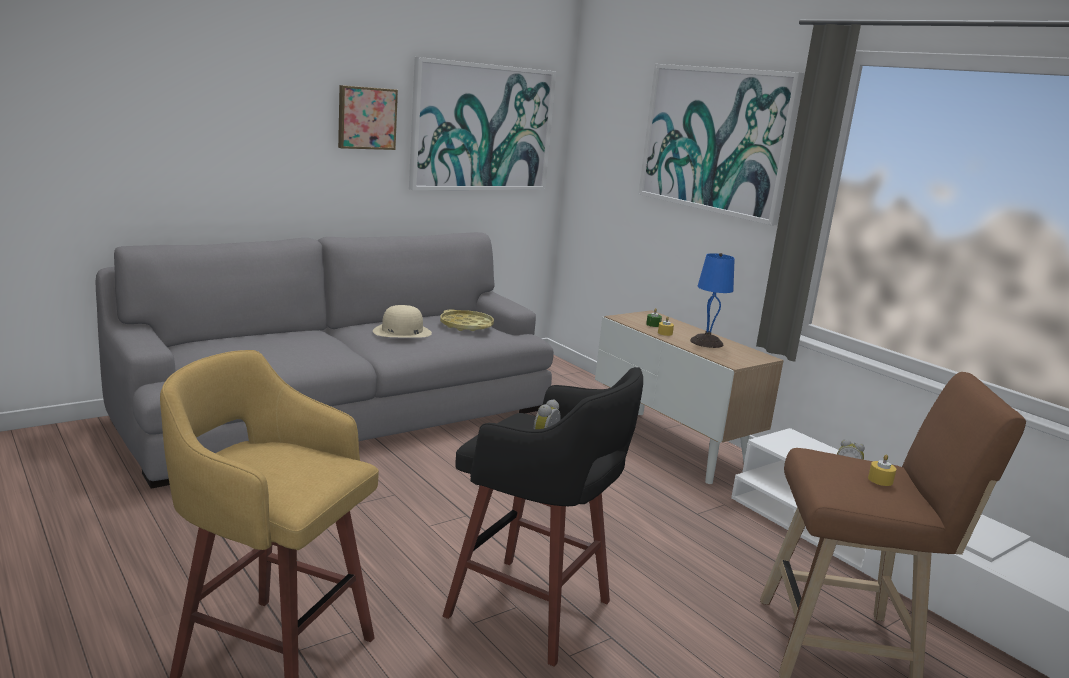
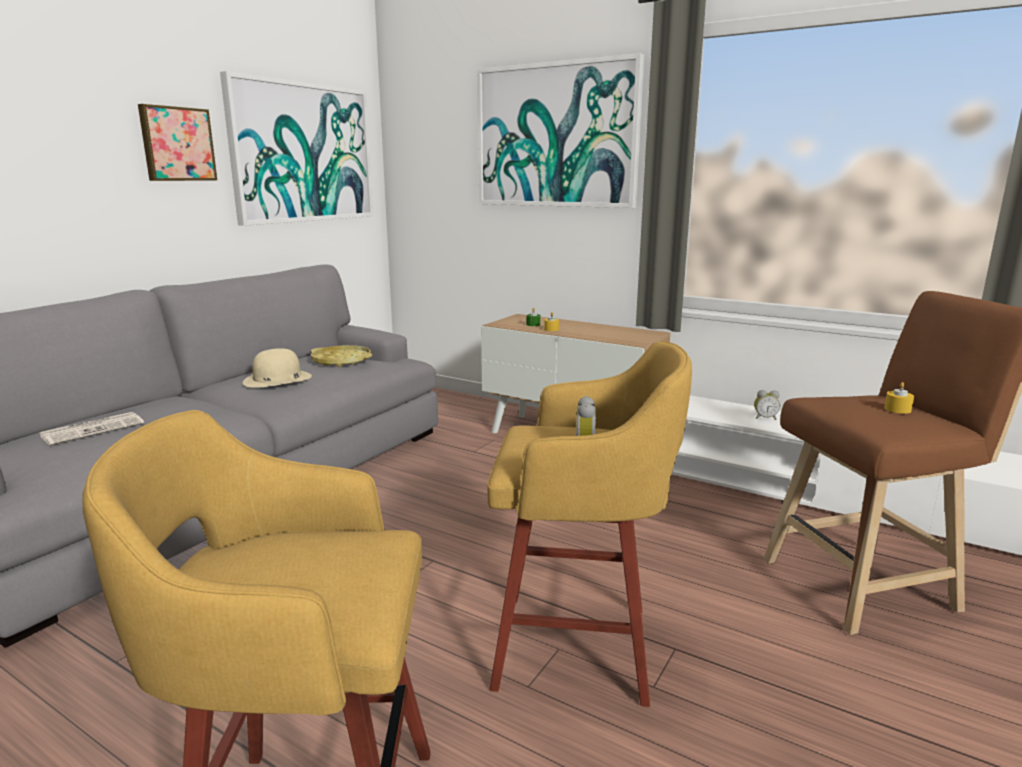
camera: 20 degrees left, 0 degrees up
(246, 345) = (94, 429): none -> newspaper
(533, 611) = (579, 647): black stool -> yellow stool
(707, 342) = (595, 330): blue table lamp -> none

